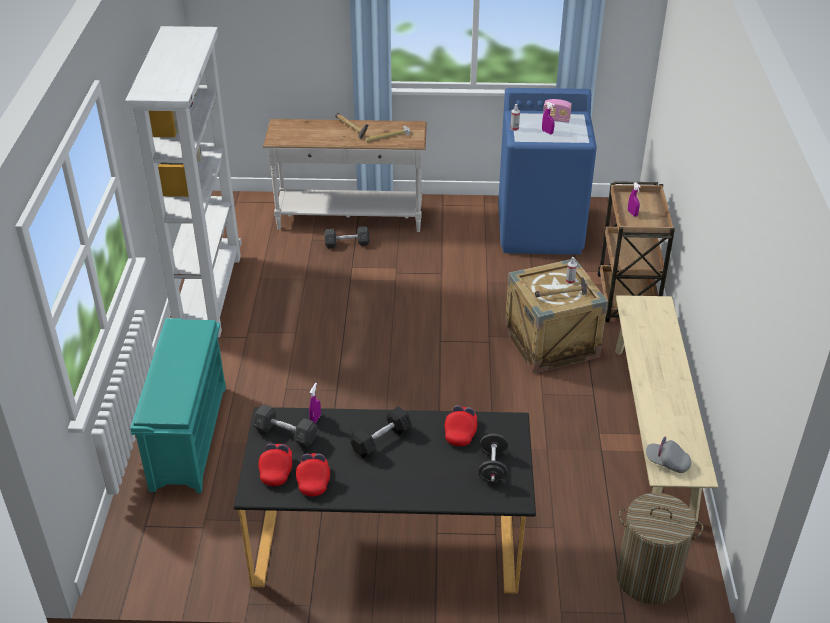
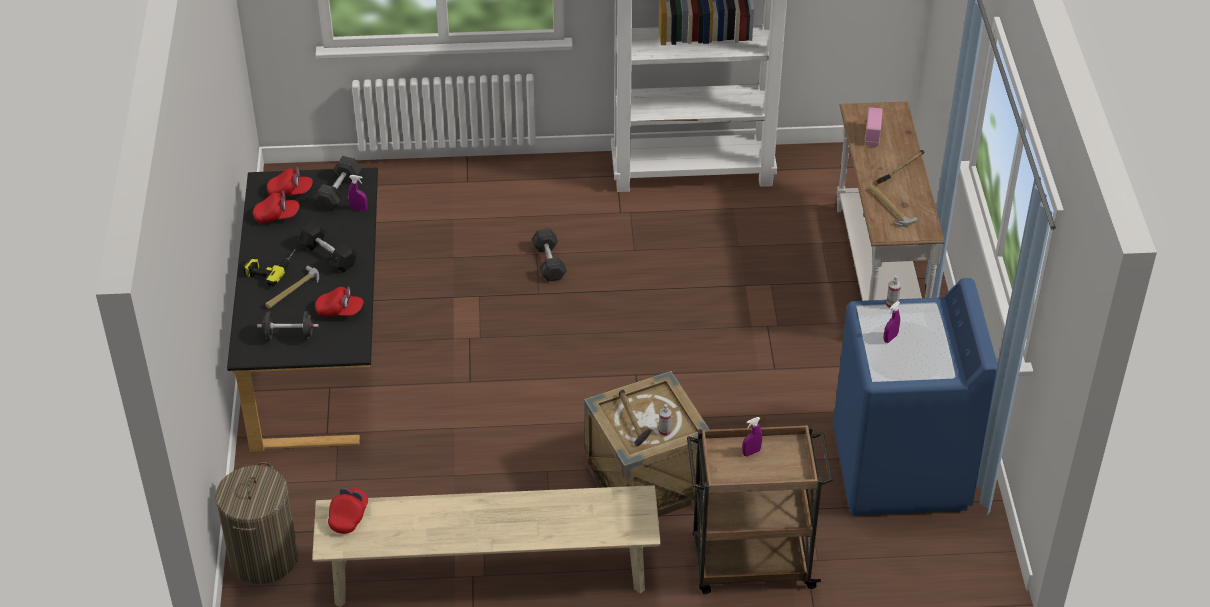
camera: 85 degrees right, 5 degrees up
(188, 436) = (460, 194): turquoise shoe rack -> none
(347, 243) = (820, 275): grey dumbbell -> grey dumbbell (549, 262)
(391, 483) = (271, 266): none -> power drill
(428, 466) = (292, 290): none -> hammer
(556, 119) = (930, 347): radio -> radio (872, 135)
(667, 462) = (349, 516): grey cap -> red cap

